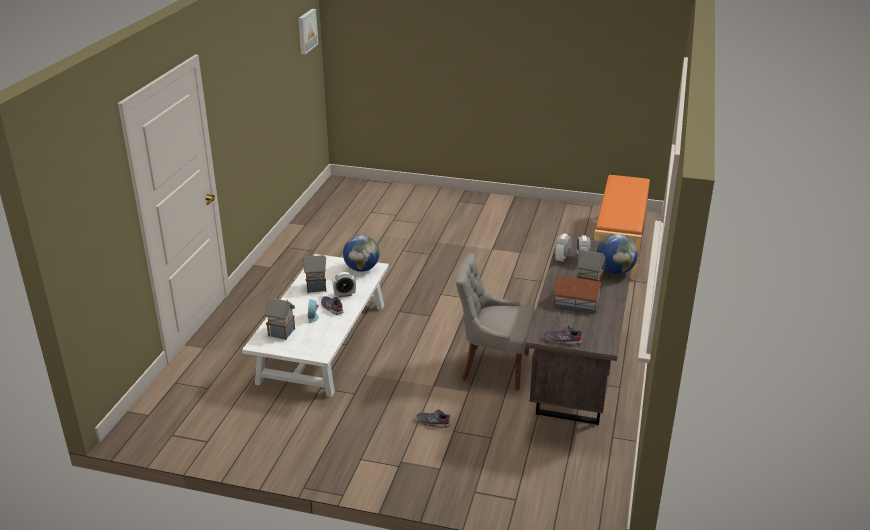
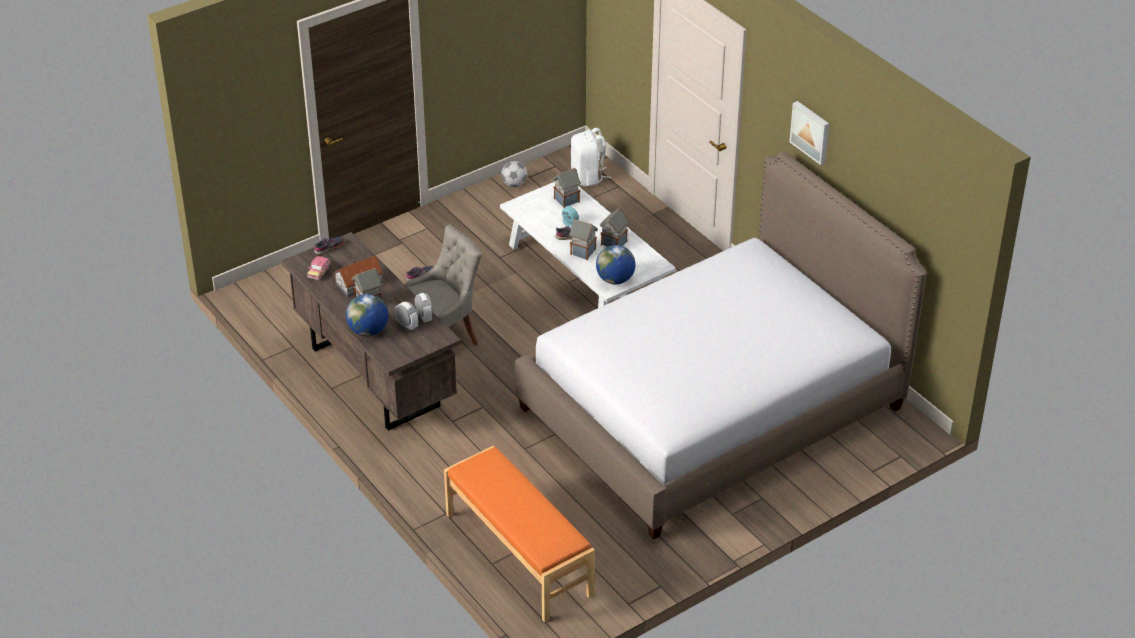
camera: 130 degrees right, 10 degrees up
(175, 406) = (588, 177): none -> white backpack
(230, 444) = (514, 184): none -> football
(306, 31) = (938, 219): picture -> picture (811, 131)
(344, 294) = (583, 252): alarm clock -> toy house
(407, 239) = (712, 408): none -> bed
(597, 328) = (319, 272): none -> toy car

